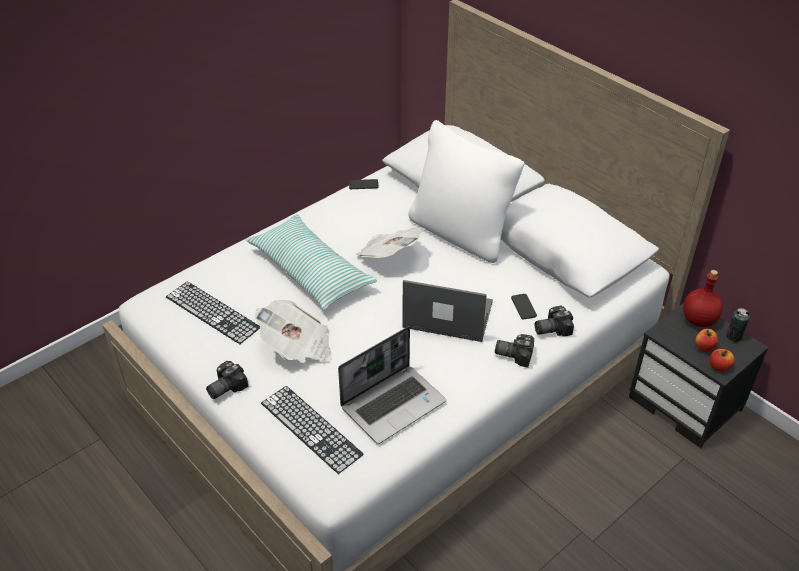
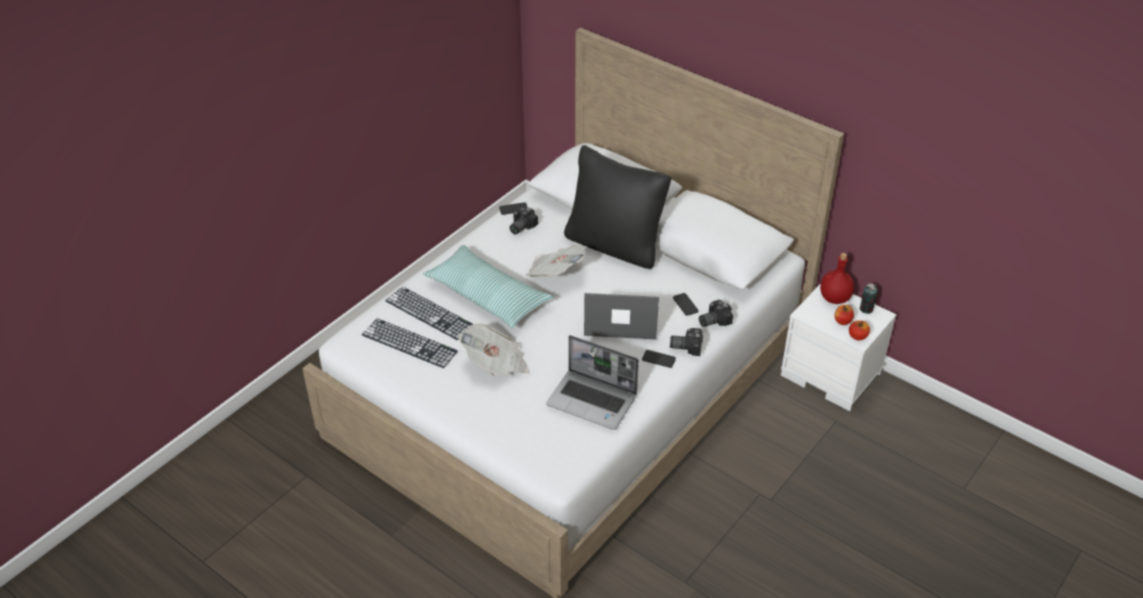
camera: 10 degrees left, 0 degrees up
(225, 387) = (442, 406): camera -> camera (520, 227)
(311, 428) = (528, 430): keyboard -> keyboard (429, 313)
(393, 403) = (593, 401): laptop -> laptop turned 75 degrees clockwise
(460, 233) = (615, 245): white pillow -> black pillow
(480, 365) = (658, 359): none -> phone
(687, 403) = (832, 374): black nightstand -> white nightstand

